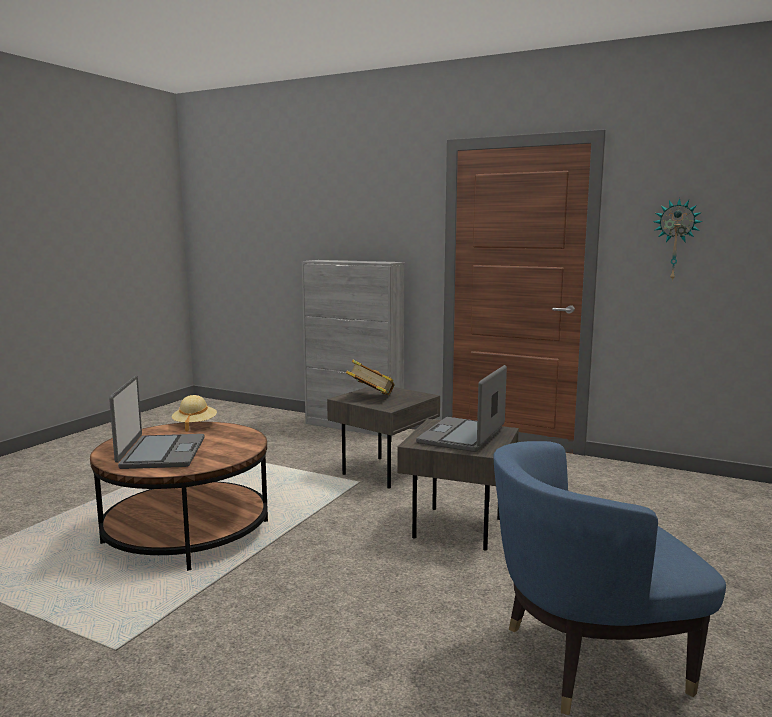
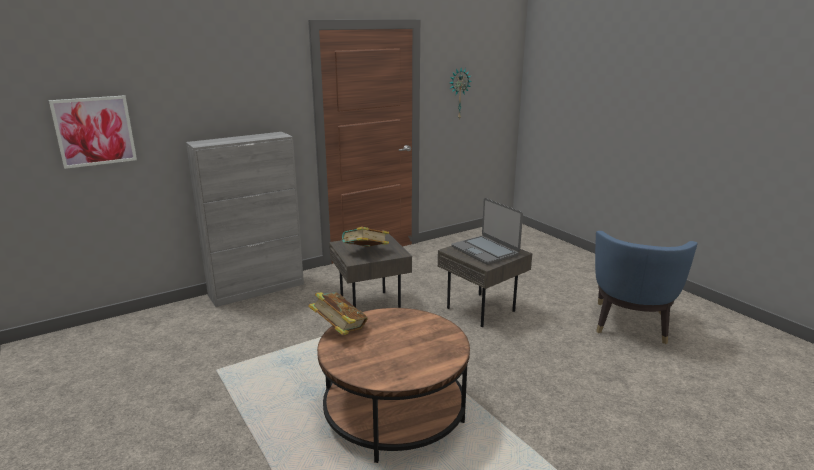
camera: 60 degrees left, 10 degrees up
(161, 453) = (405, 355): laptop -> none
(194, 425) = (339, 330): beige hat -> book
(261, 241) = (94, 131): none -> picture

